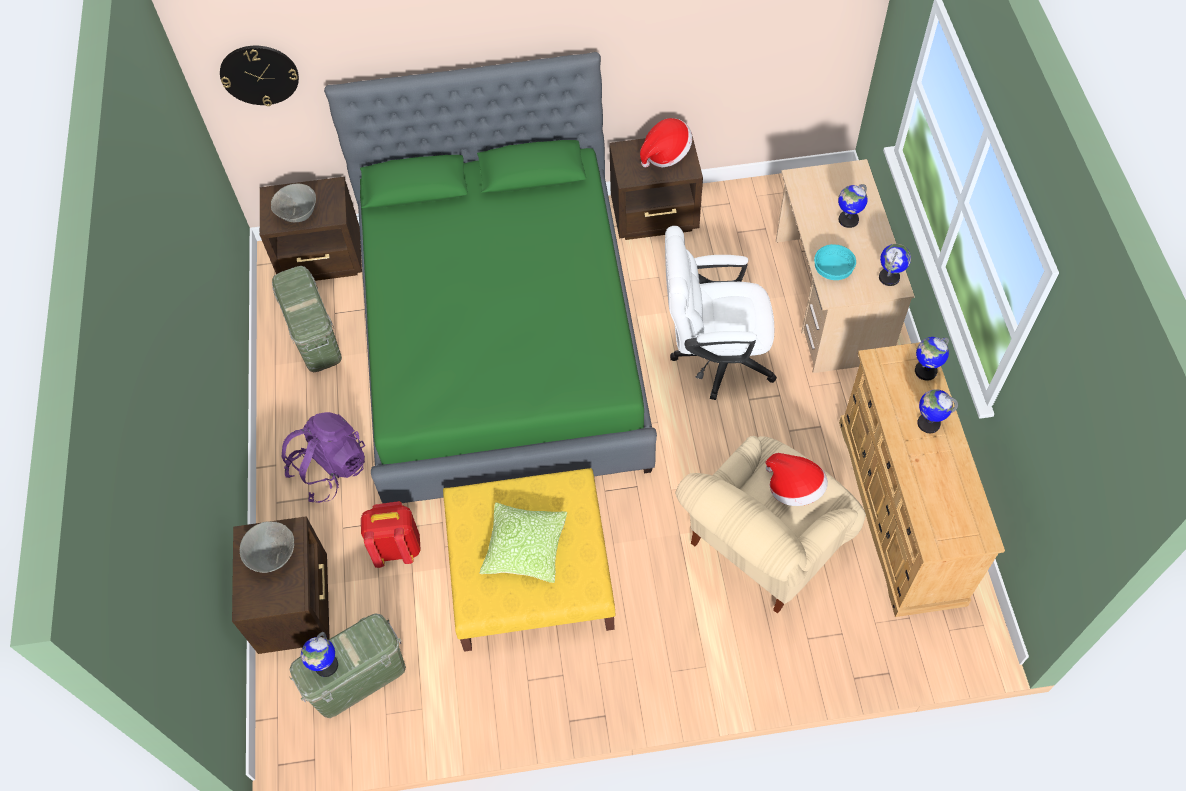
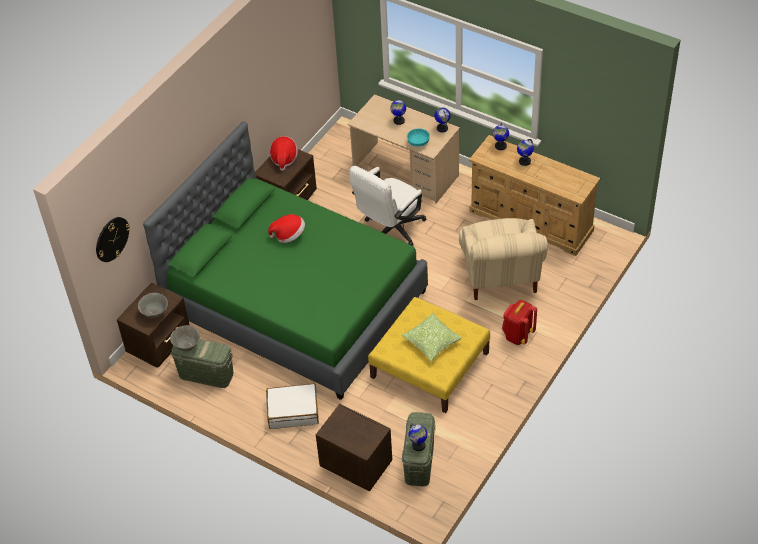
camera: 50 degrees left, 10 degrees down
(273, 556) = (348, 427): grey bowl -> grey bowl (187, 345)
(330, 469) = (293, 411): purple backpack -> white suitcase
(396, 548) = (365, 409): red backpack -> red backpack (518, 335)
(794, 488) = (500, 231): hat -> hat (289, 235)

